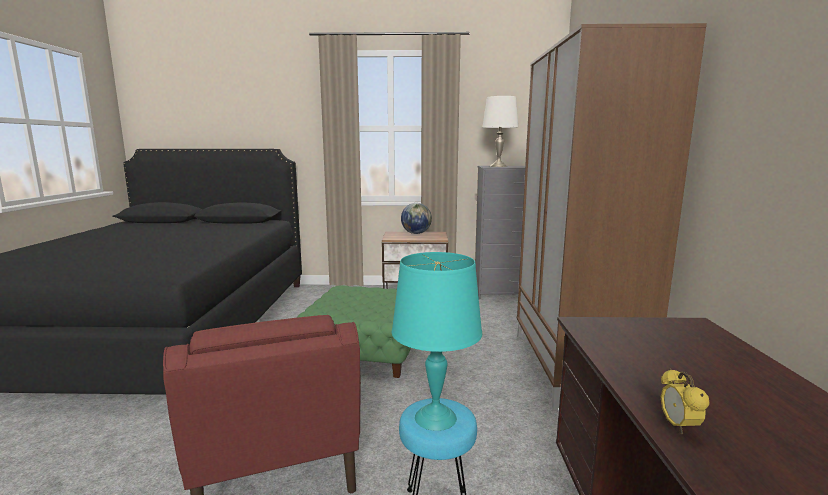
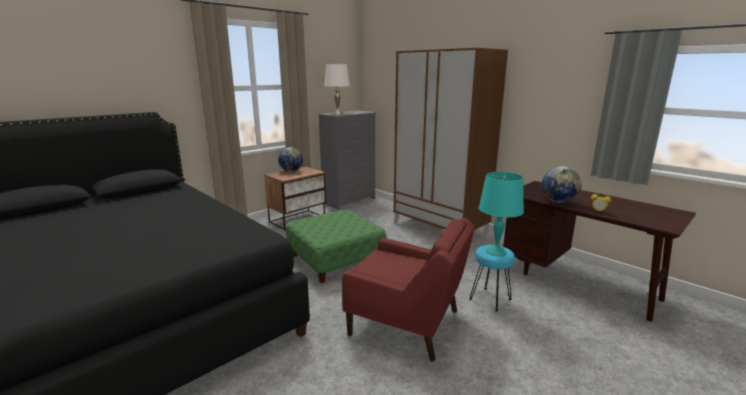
camera: 45 degrees left, 5 degrees up
(629, 367) = (558, 202): none -> globe

